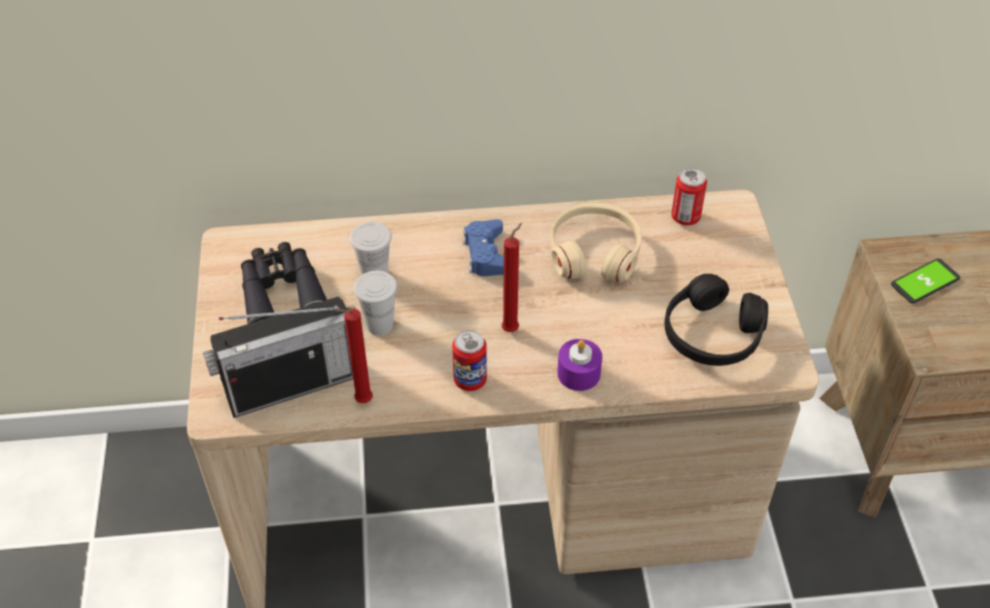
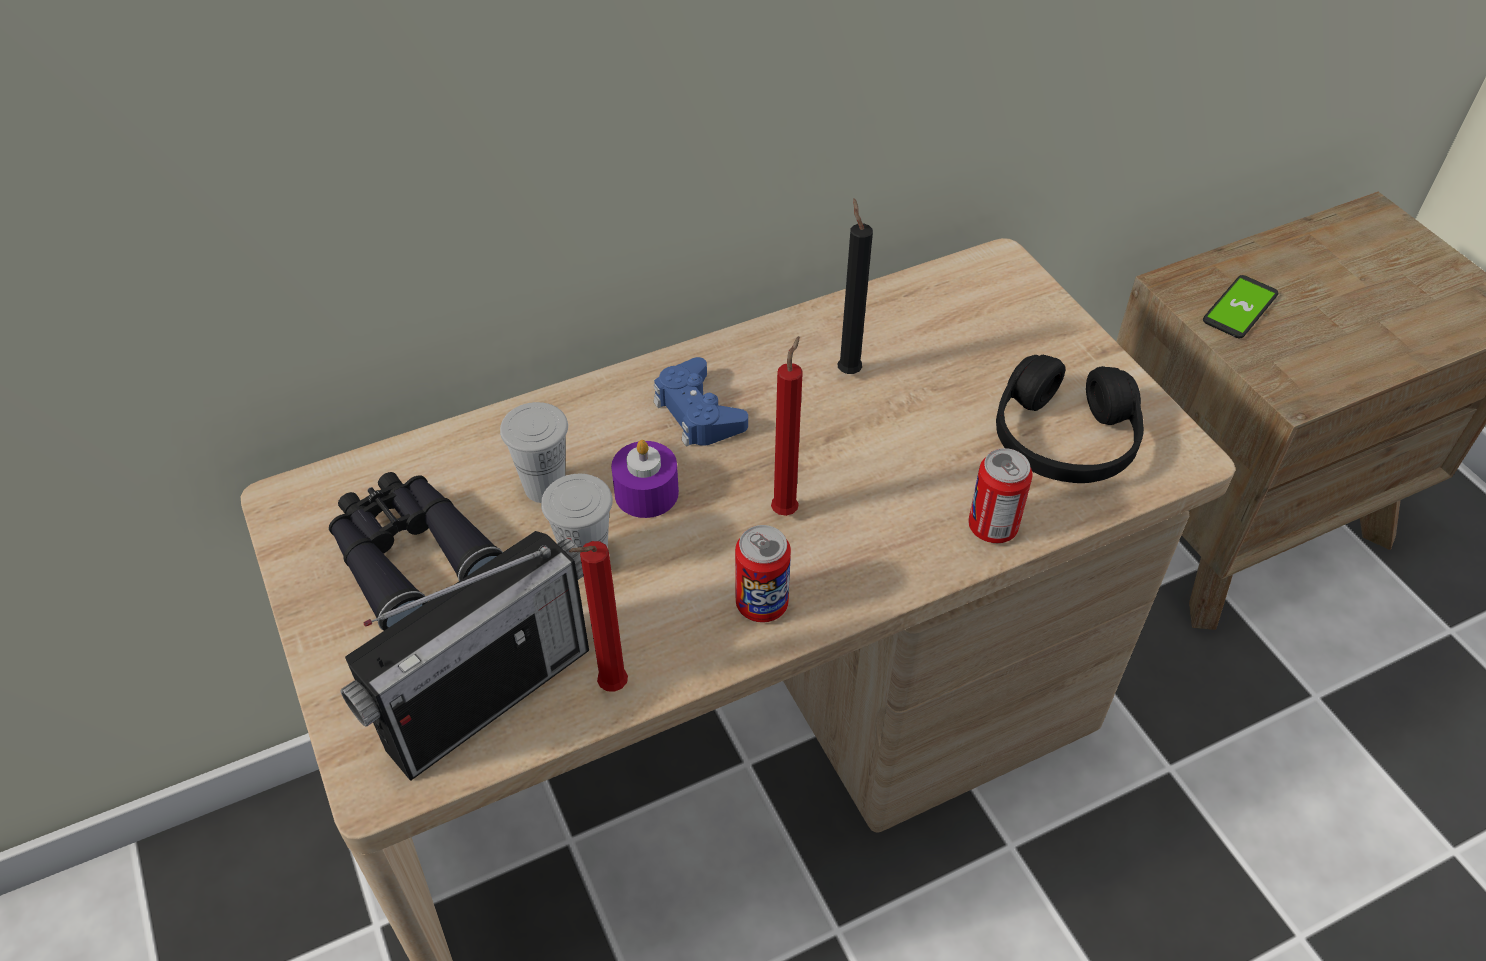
camera: 20 degrees left, 0 degrees up
(578, 373) = (913, 547): purple candle -> purple candle (646, 493)
(594, 252) = (847, 370): beige headphones -> black candle
(685, 217) = (945, 292): can -> can (992, 527)

